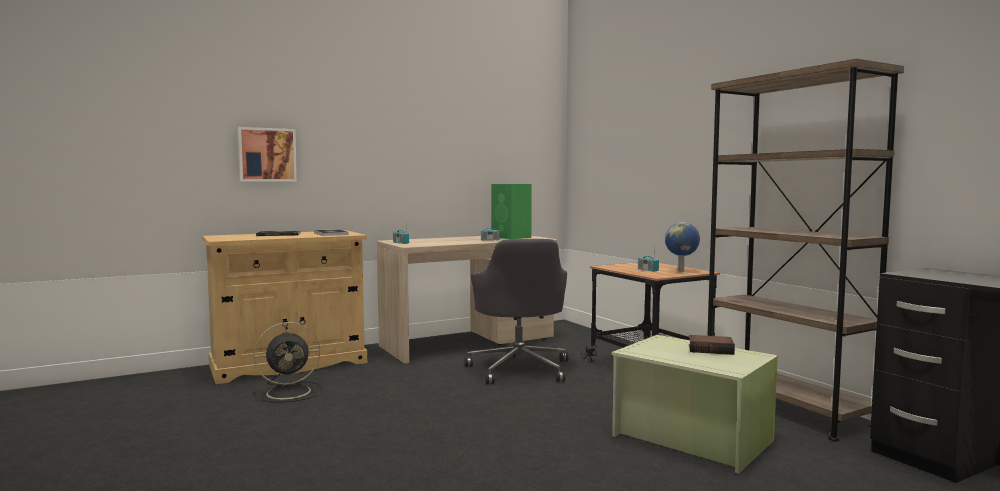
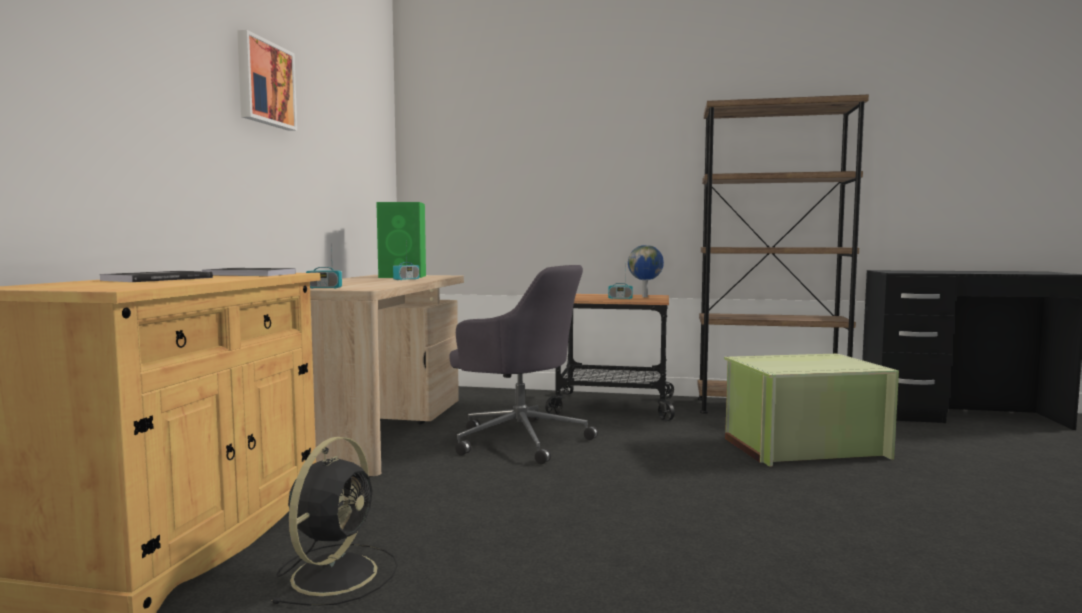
camera: 50 degrees left, 0 degrees up
(267, 155) = (79, 109): picture -> picture (264, 83)
(711, 349) = (799, 358): book -> none

